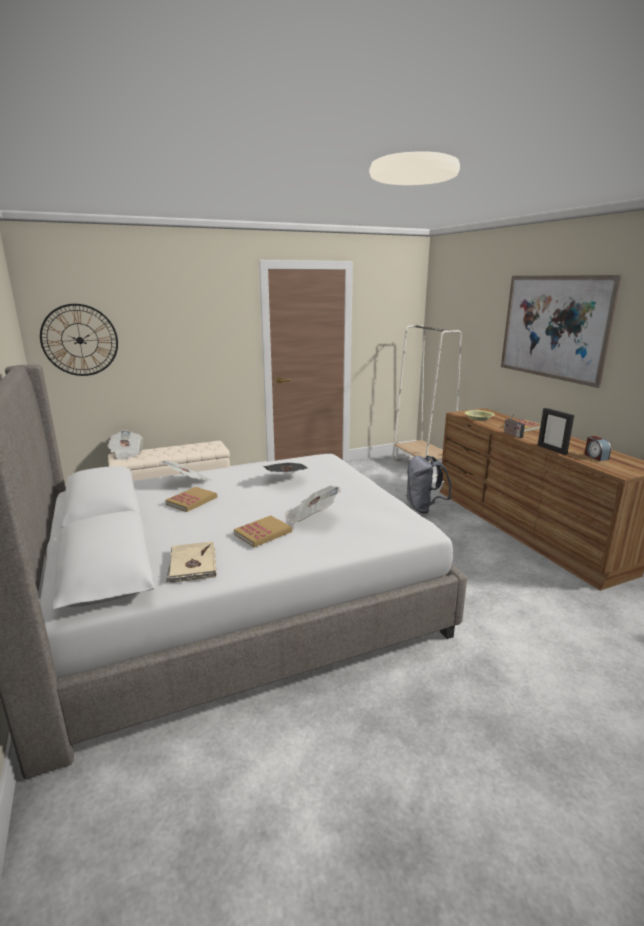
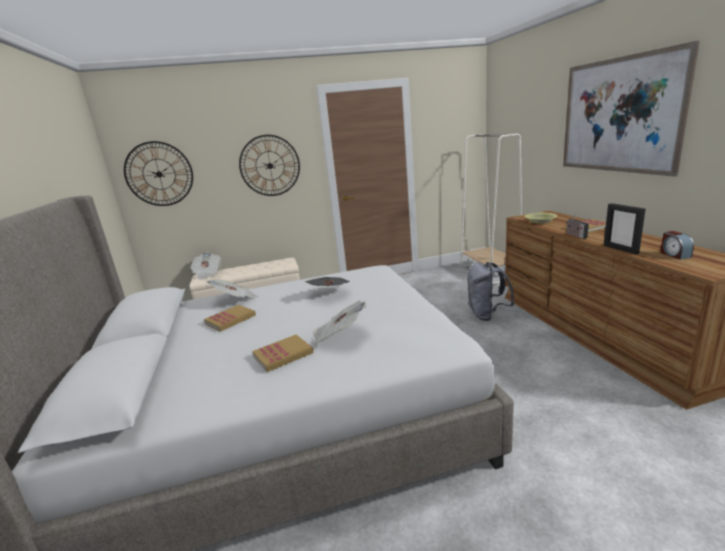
camera: 10 degrees right, 0 degrees up
(192, 564) = (196, 393): beige book -> none
(203, 340) = (270, 165): none -> wall clock

